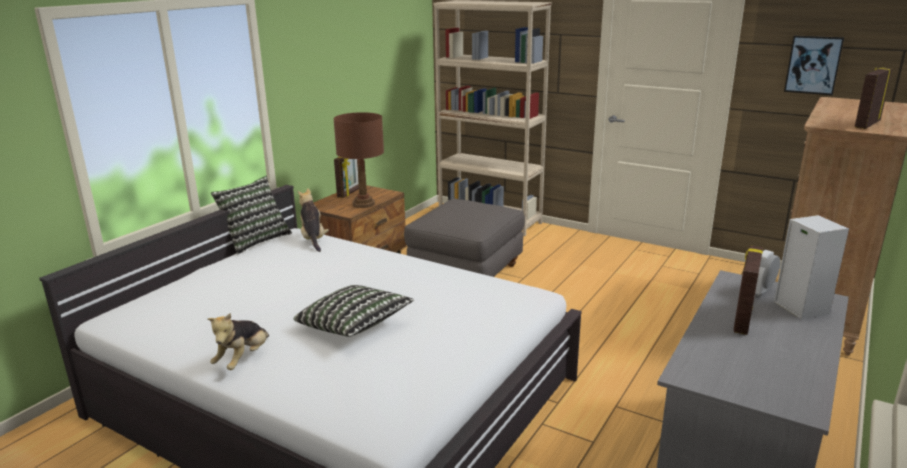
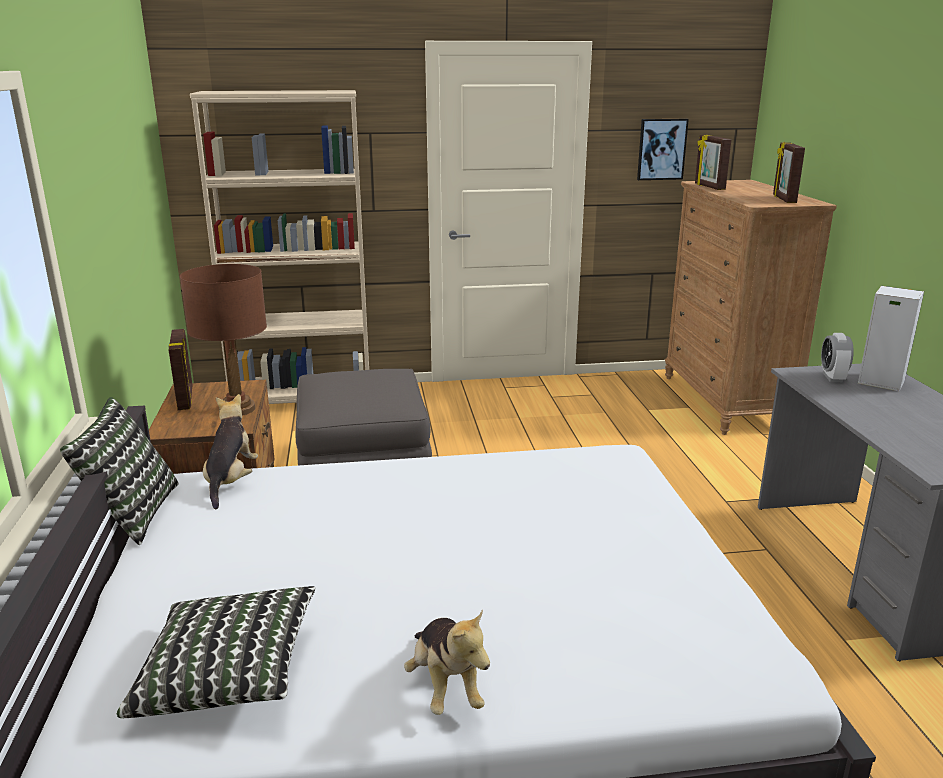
camera: 40 degrees left, 0 degrees up
(313, 239) = (231, 481): plush toy -> plush toy turned 60 degrees clockwise
(354, 326) = (506, 570): pillow -> pillow (228, 675)
(742, 319) = (869, 406): picture frame -> picture frame (708, 187)

